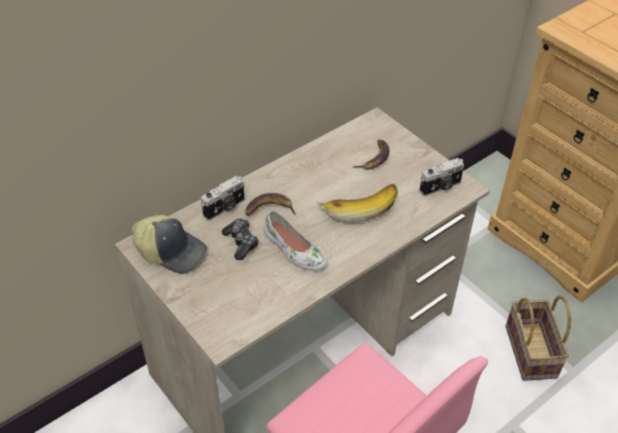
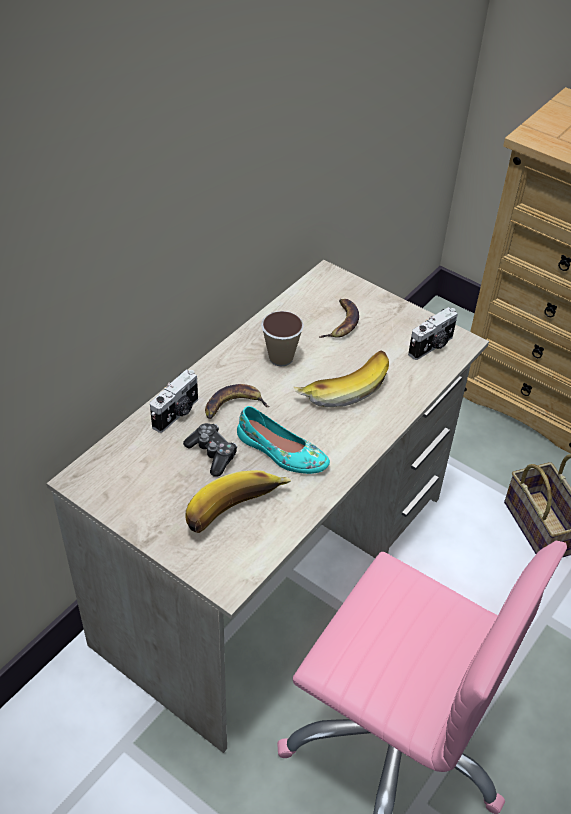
camera: 15 degrees left, 0 degrees up
(171, 251) = (125, 480): cap -> none
(245, 291) = (237, 514): none -> banana
(294, 250) = (281, 452): white shoe -> turquoise shoe
(317, 178) = (281, 358): none -> cup

